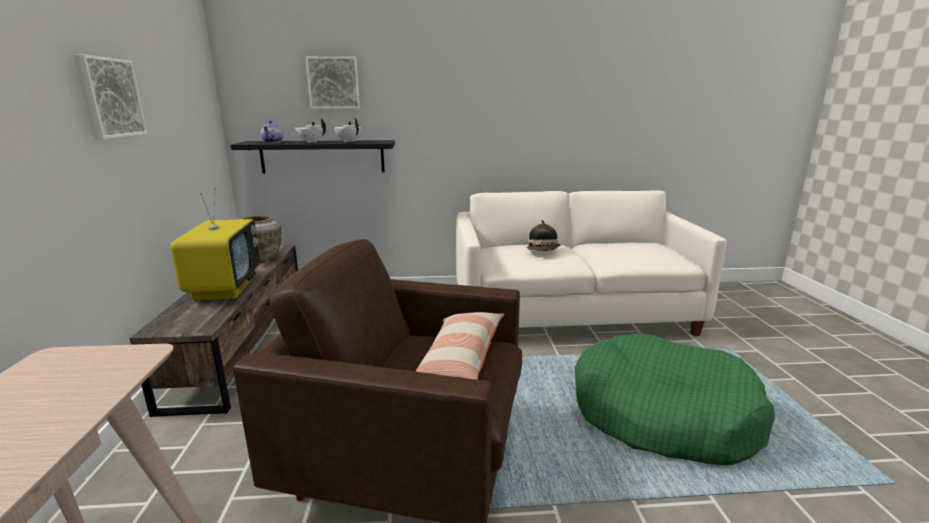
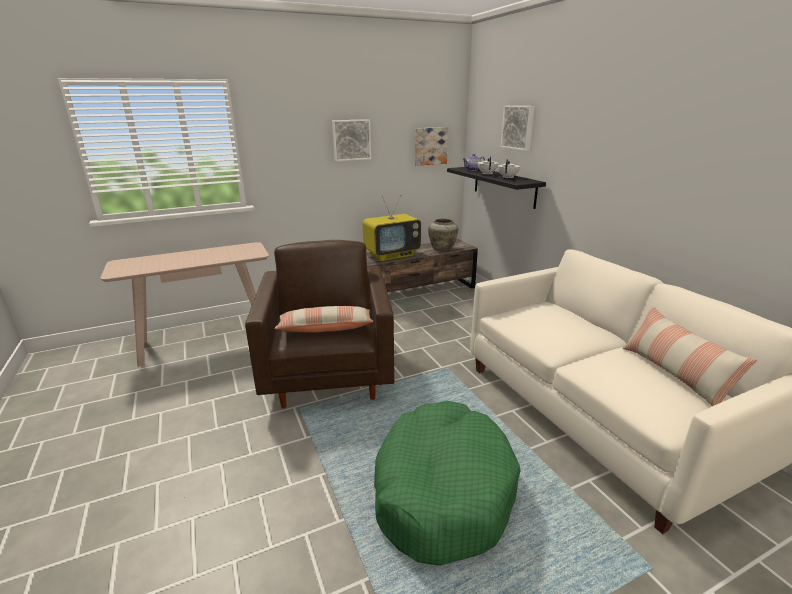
camera: 70 degrees right, 5 degrees up
(195, 113) = (430, 146): none -> picture
(543, 251) = (557, 325): hat -> none
(628, 244) = (674, 374): none -> pillow

